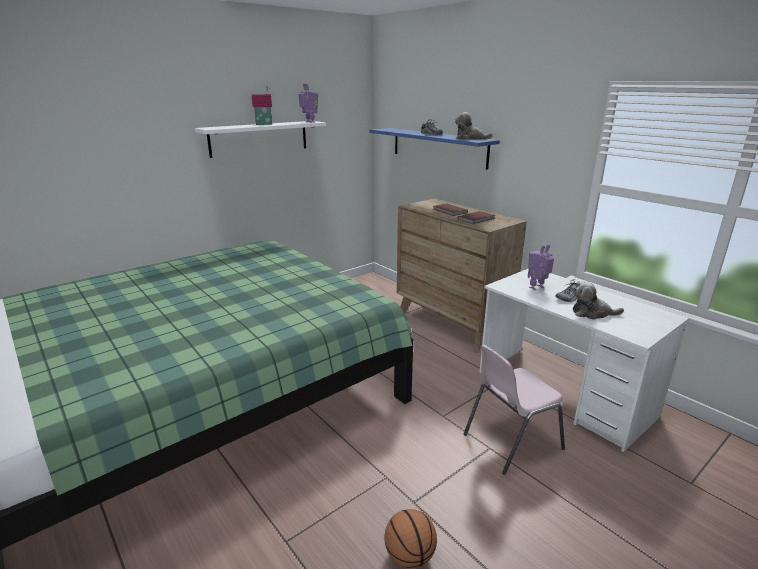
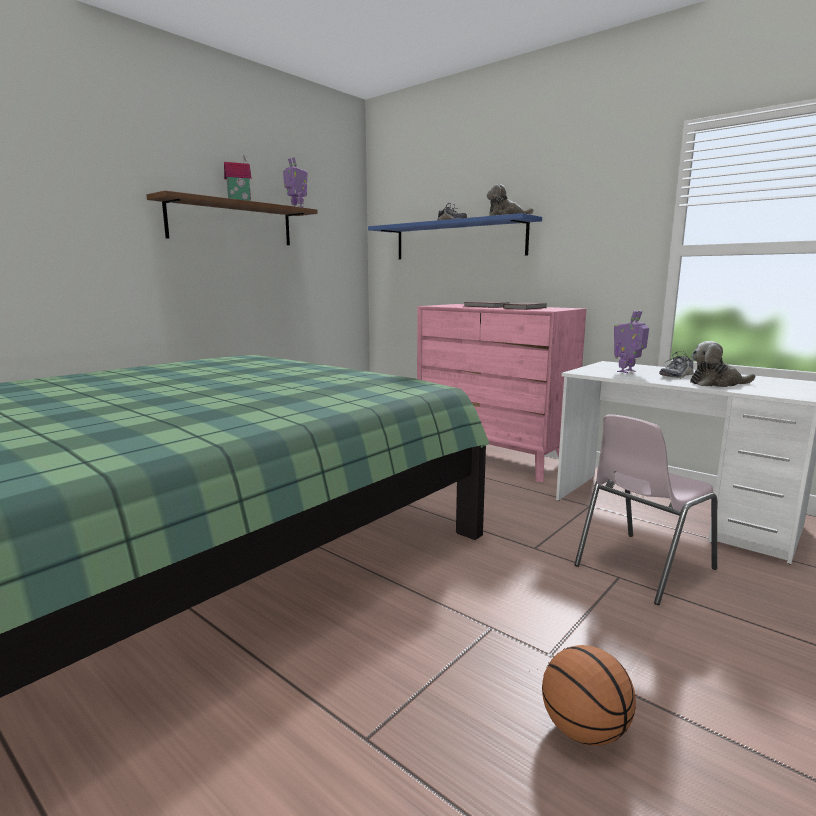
camera: 10 degrees left, 10 degrees down
(259, 138) = (231, 223): white shelf -> brown shelf
(451, 323) = (493, 457): brown dresser -> pink dresser

